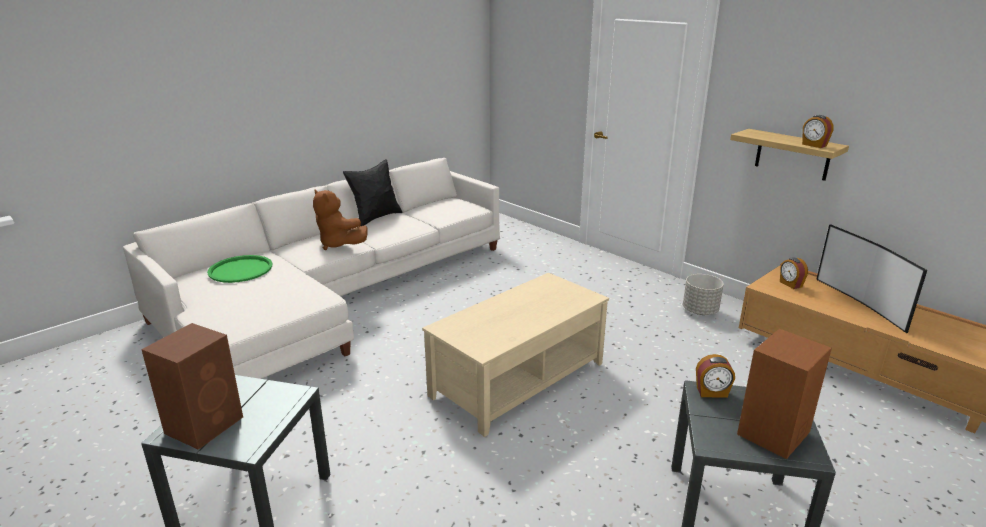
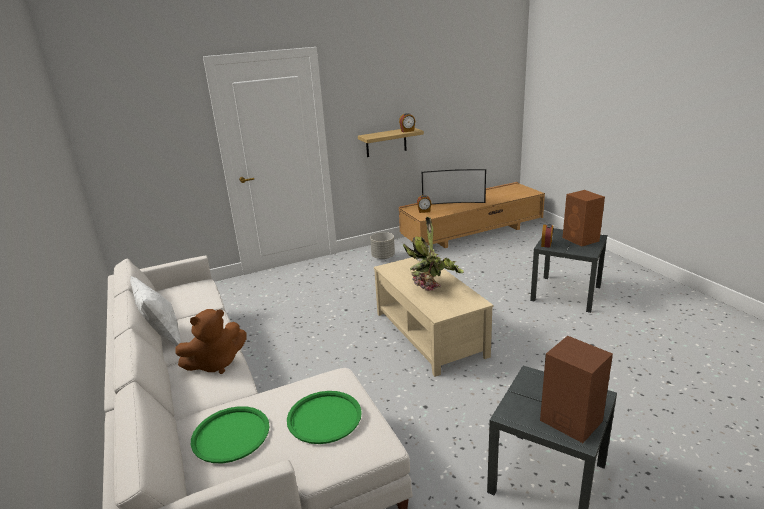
camera: 70 degrees left, 0 degrees up
(256, 300) = (324, 417): none -> green tray
(376, 218) = (163, 337): black pillow -> white pillow
(514, 317) = (436, 286): none -> potted plant

